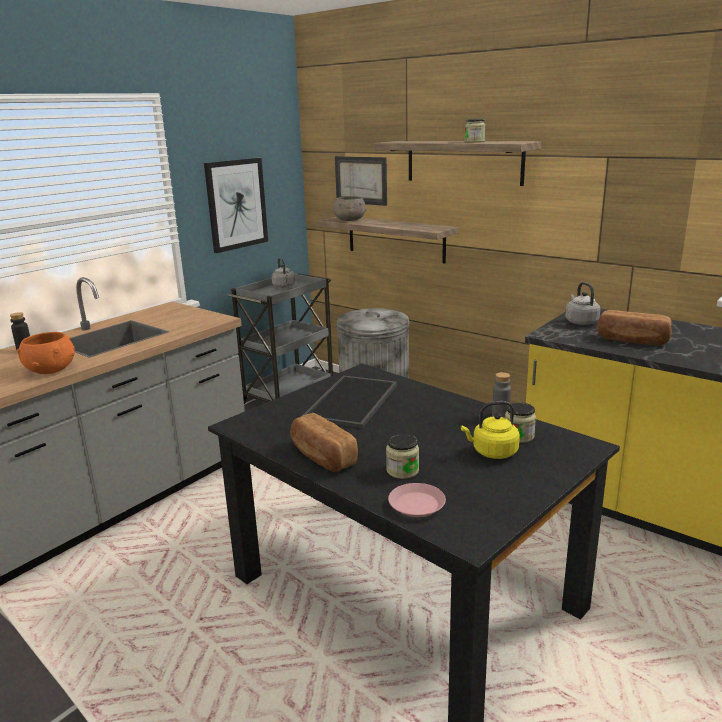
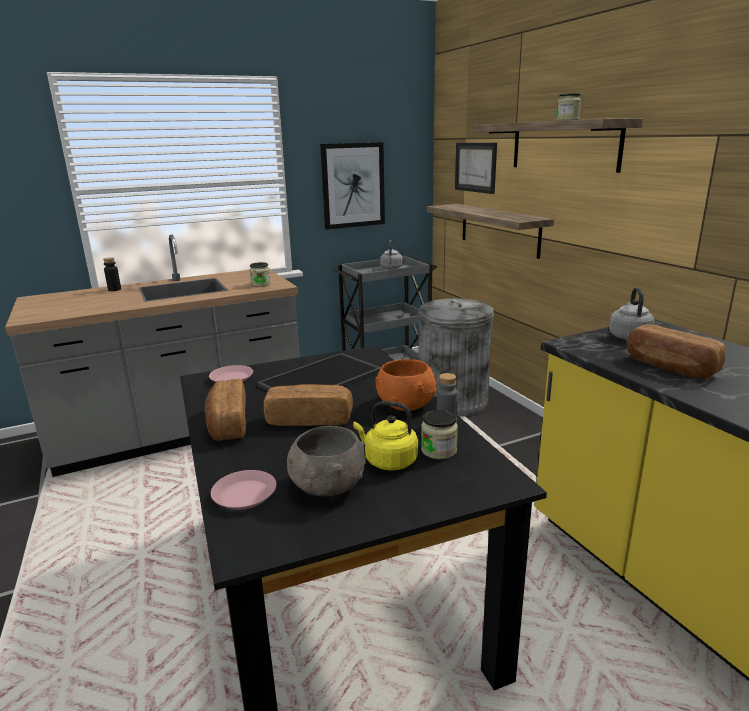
camera: 25 degrees right, 0 degrees up
(51, 369) = (106, 306): orange bowl -> orange bowl (406, 404)
(266, 418) = (231, 378): none -> pink plate
(349, 220) = (457, 207): grey bowl -> grey bowl (327, 486)
(388, 436) = (309, 419): none -> bread
(402, 471) = (277, 456): jar -> jar (260, 284)

